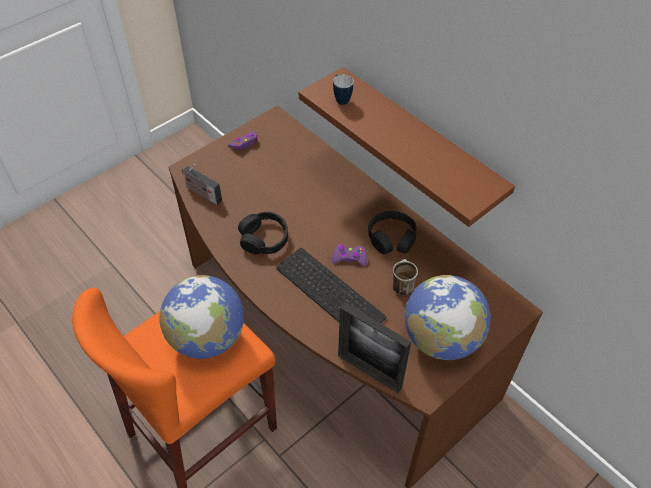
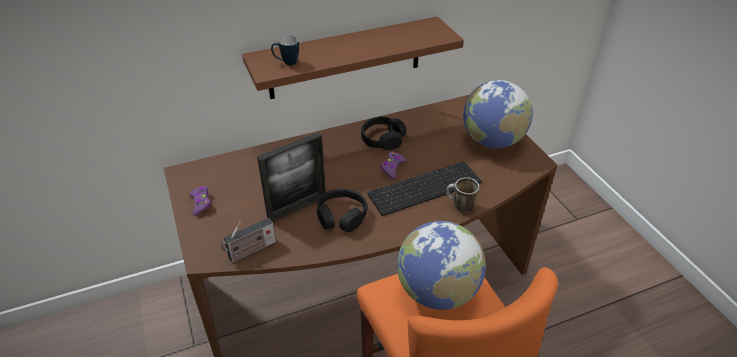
camera: 70 degrees left, 10 degrees down
(369, 371) = (512, 185): picture frame -> picture frame (297, 208)
(401, 285) = (433, 146): mug -> mug (460, 206)

